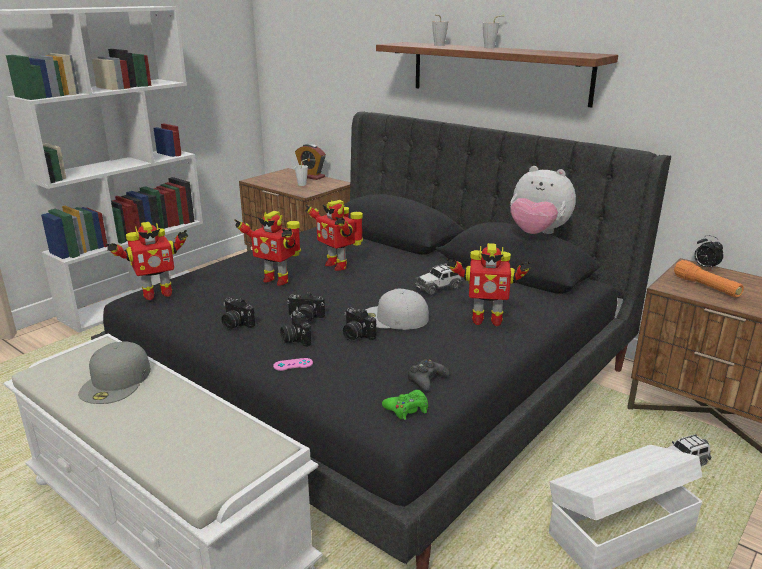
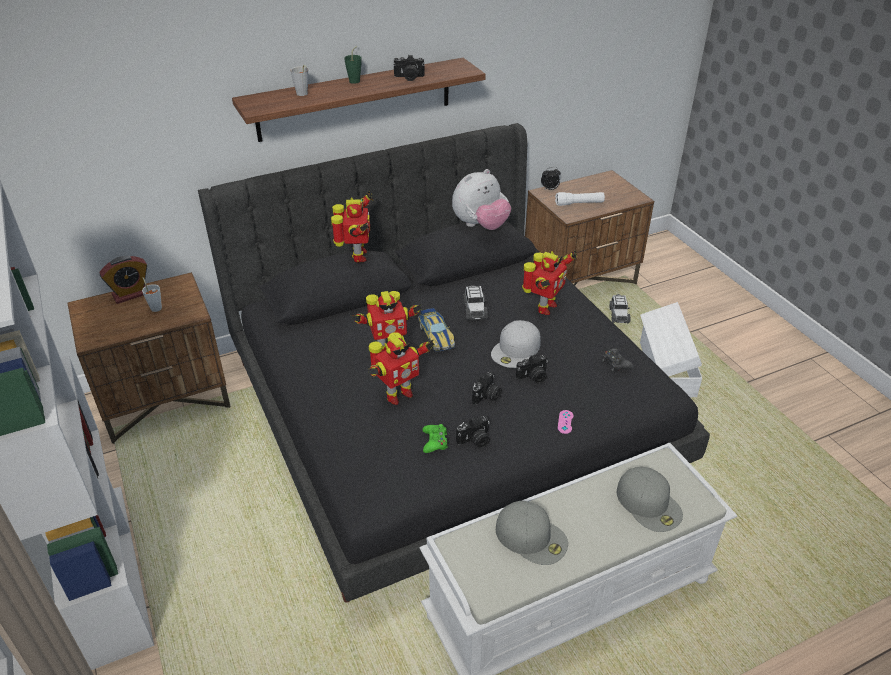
camera: 65 degrees left, 15 degrees up
(156, 294) = (374, 485): toy robot -> toy robot (357, 256)
(187, 447) = (649, 503): none -> grey cap
(295, 339) = (522, 411): camera -> camera (409, 77)
(377, 278) = (436, 335): none -> toy car
(407, 409) = (649, 384): green game controller -> green game controller (435, 442)
(492, 47) = (356, 80): grey cup -> green cup
(706, 287) = (579, 204): orange flashlight -> white flashlight

